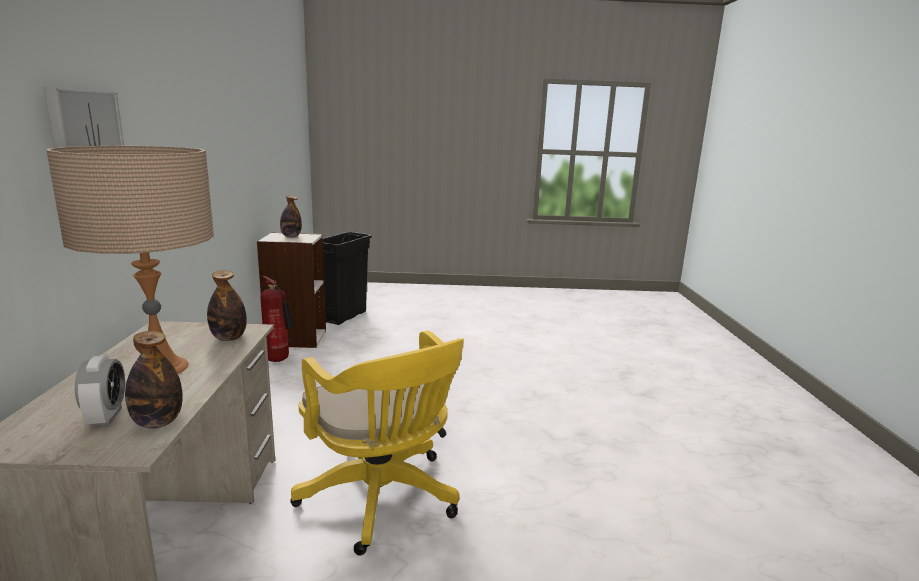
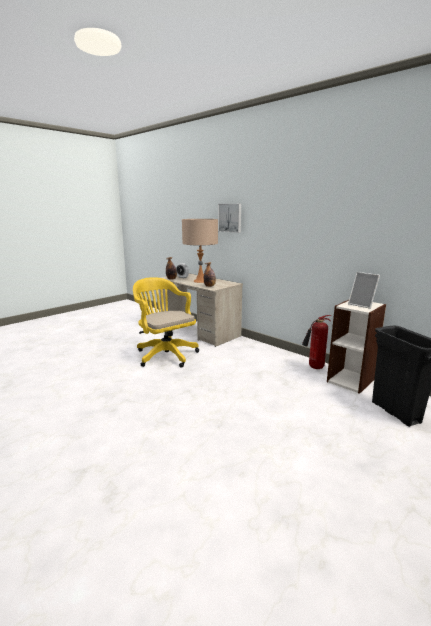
camera: 135 degrees right, 0 degrees up
(291, 236) = (362, 305): bottle -> picture frame
(383, 500) = (165, 354): yellow office chair -> yellow office chair turned 45 degrees clockwise

